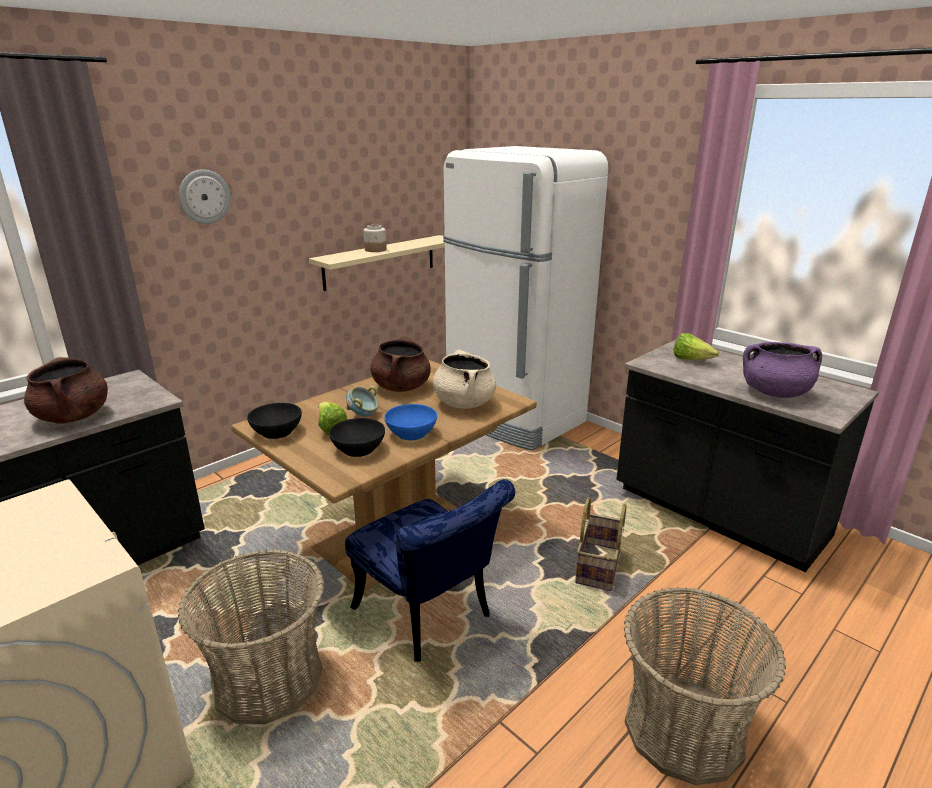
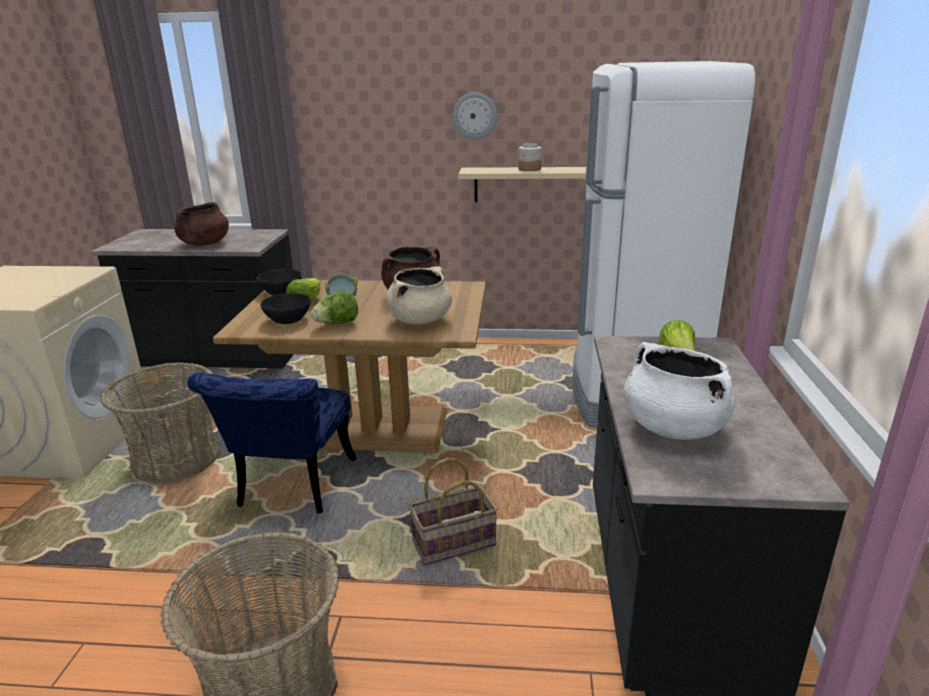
camera: 50 degrees right, 0 degrees up
(204, 196) = (366, 100): wall clock -> wall clock (475, 115)
(411, 433) = (337, 323): blue bowl -> lettuce
(774, 393) = (672, 427): purple cooking pot -> white cooking pot

